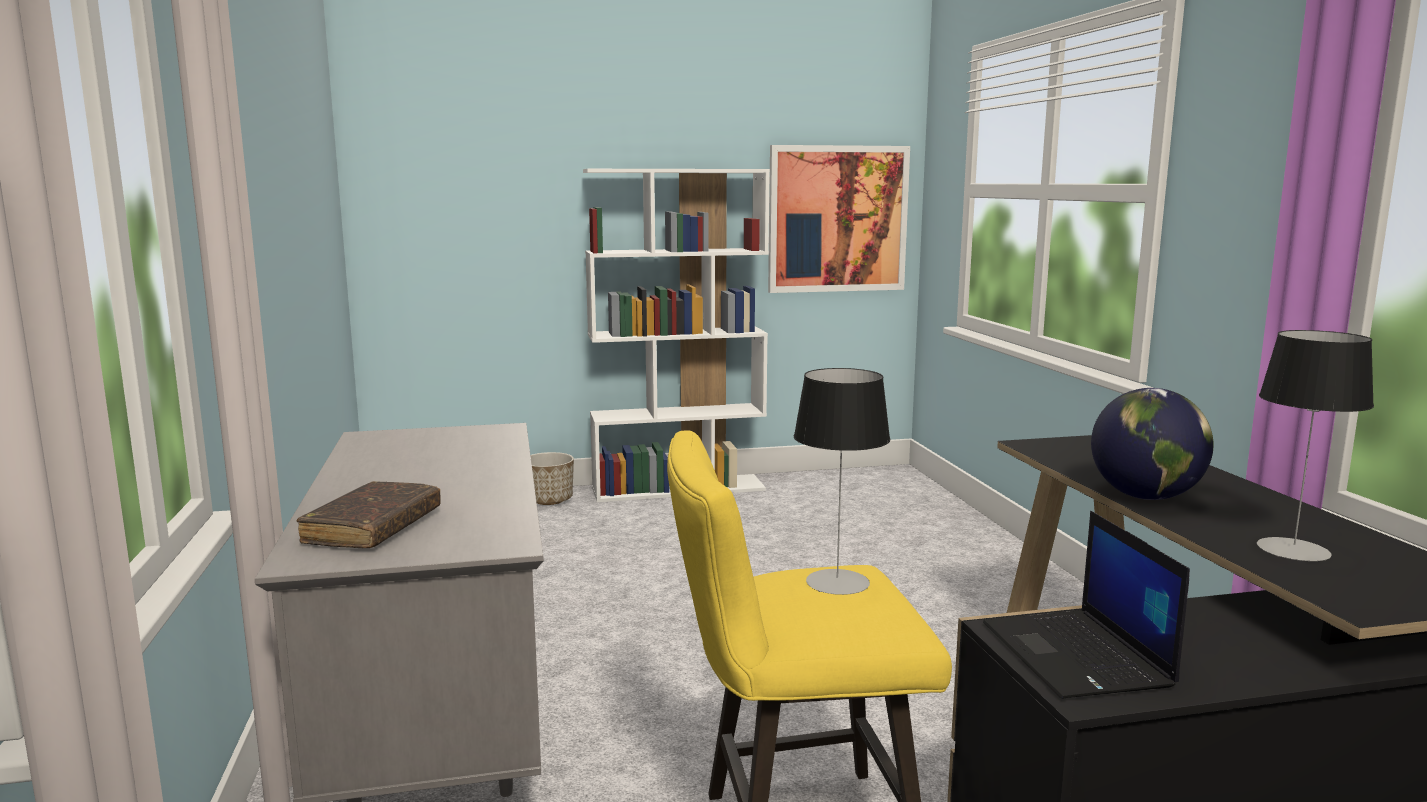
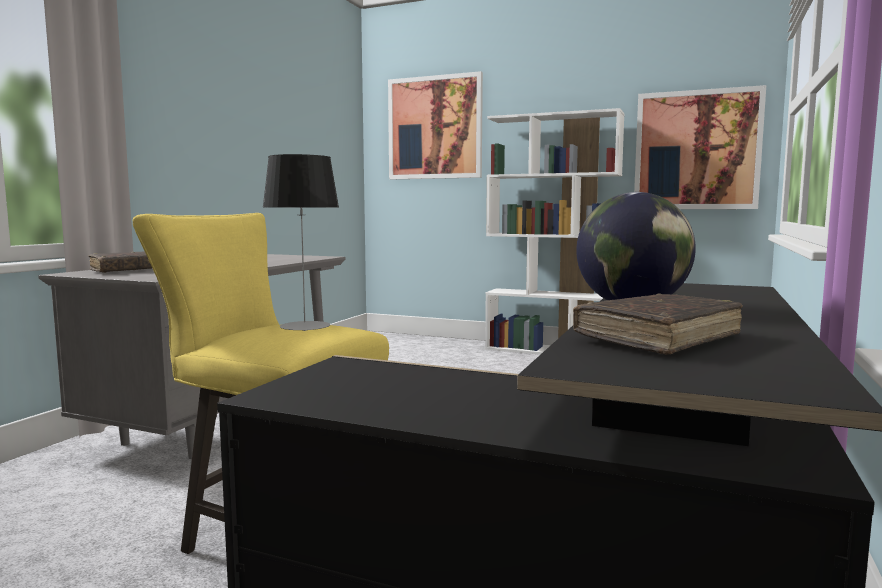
camera: 35 degrees right, 5 degrees down
(475, 173) = (435, 128): none -> picture
(549, 500) = (459, 344): planter -> none
(1078, 655) = (342, 382): laptop -> none
(1293, 549) = (658, 338): table lamp -> brown book

